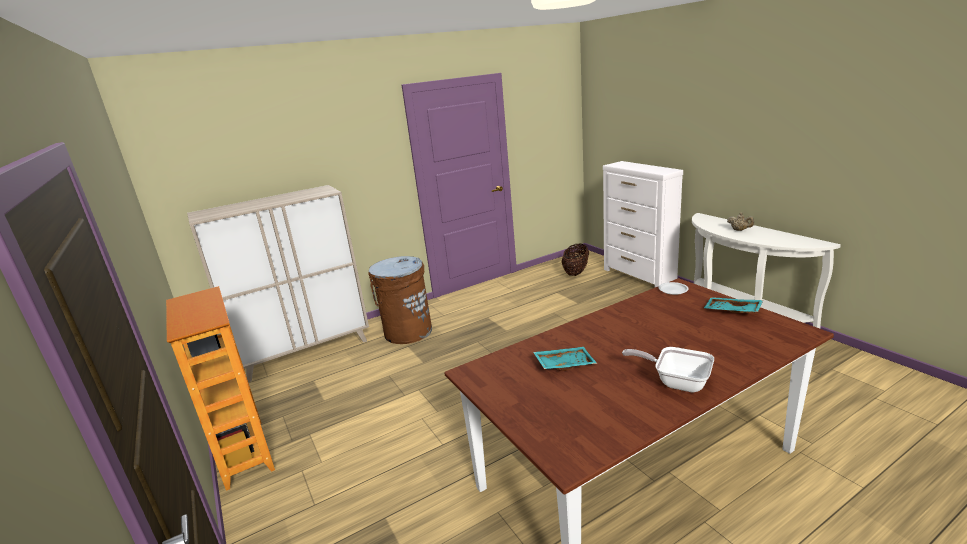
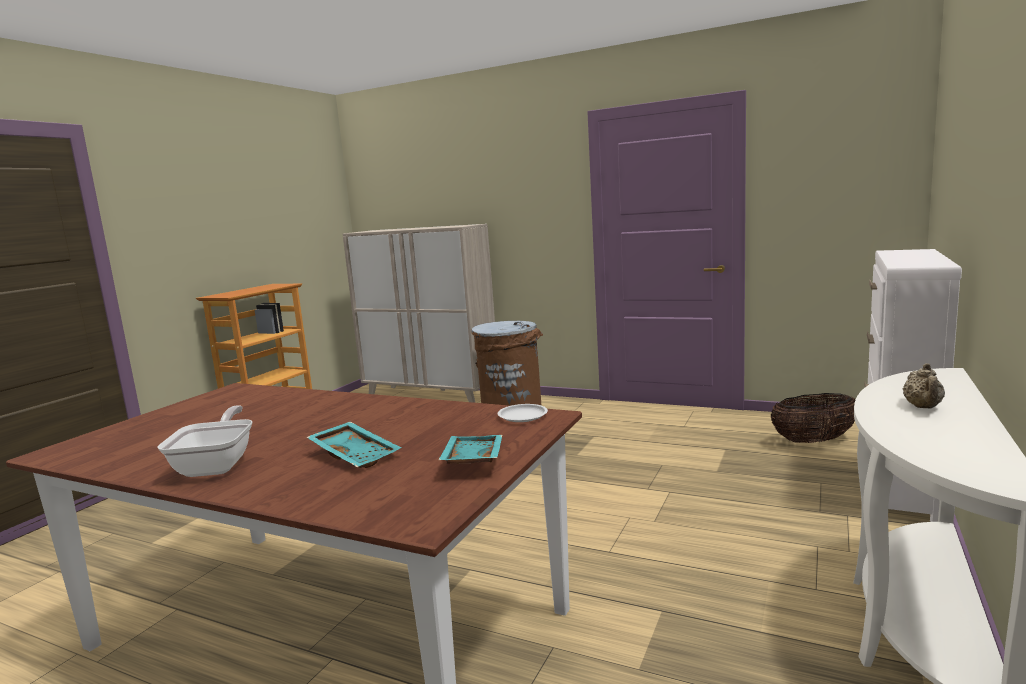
camera: 55 degrees right, 10 degrees down
(564, 364) = (257, 413): turquoise tray -> turquoise tray (356, 454)

